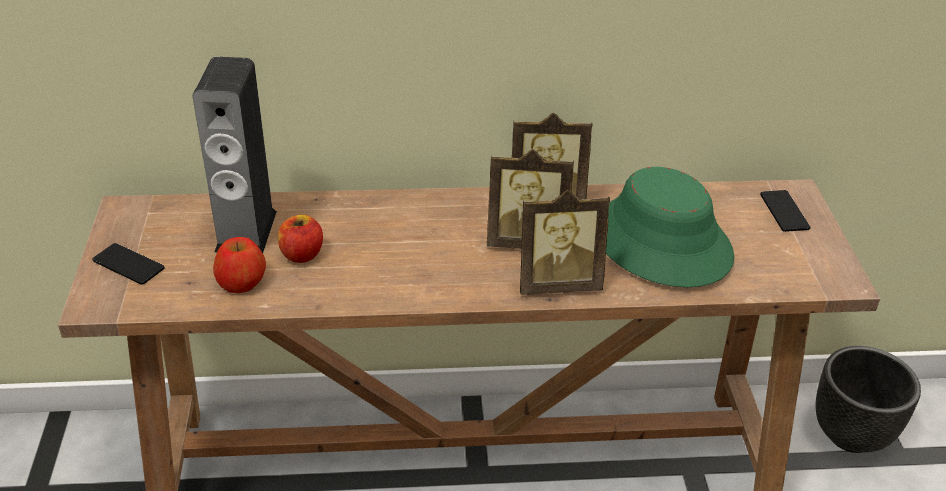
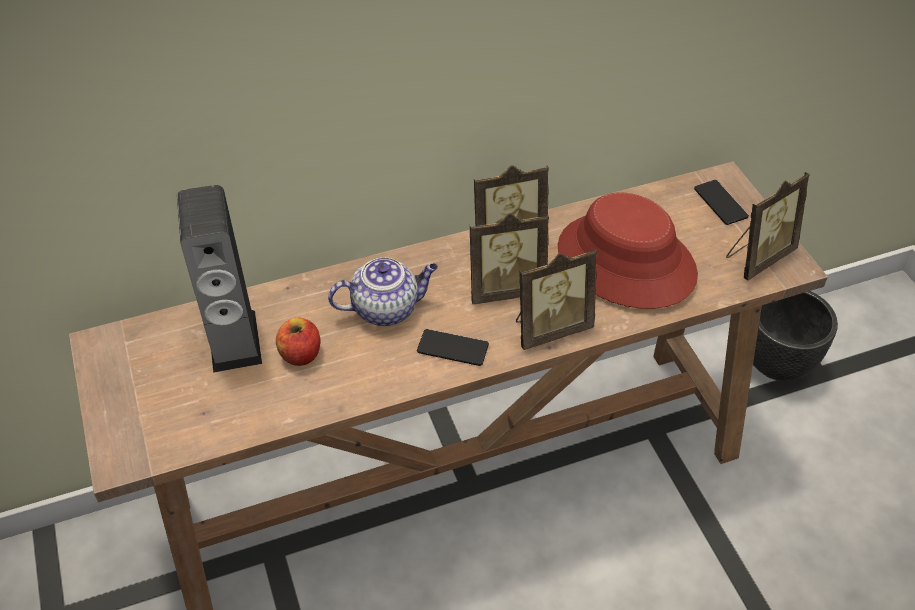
camera: 15 degrees left, 10 degrees up
(128, 265) = (133, 407): phone -> phone (452, 348)
(242, 282) = (255, 399): apple -> none
(401, 234) = (386, 308): none -> teapot
(660, 242) = (625, 262): green hat -> red hat
(807, 265) = (758, 257): none -> picture frame

